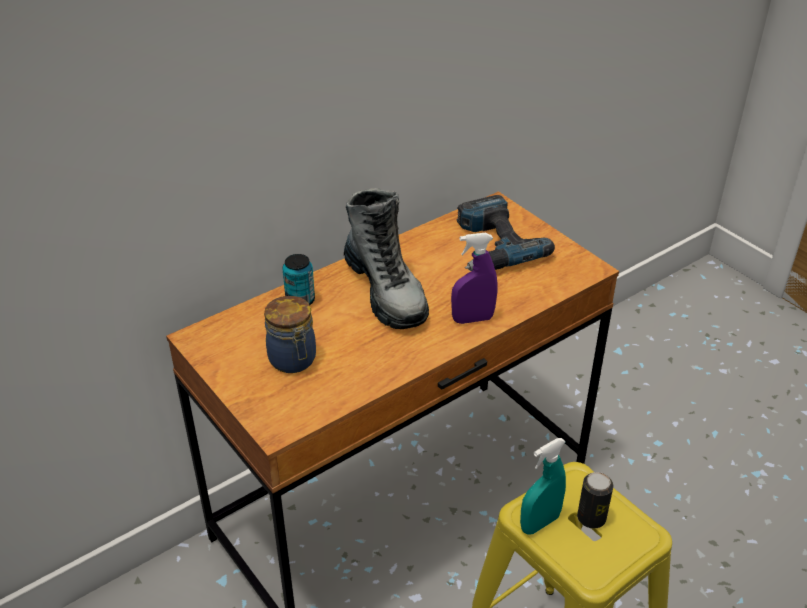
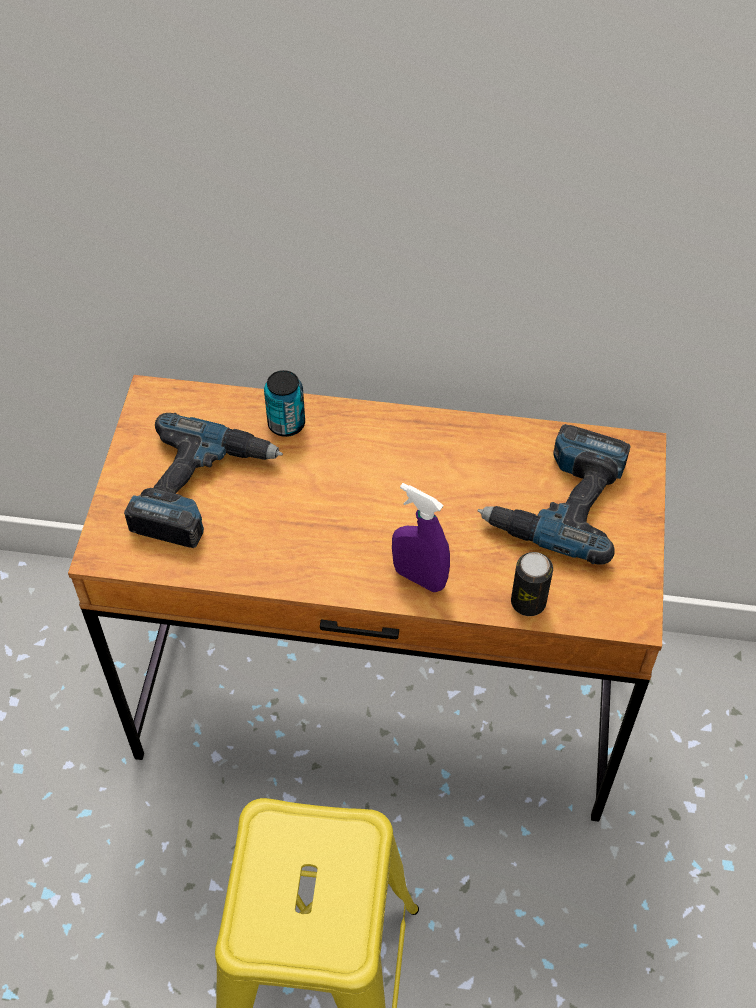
camera: 45 degrees right, 15 degrees up
(293, 361) = (200, 489): jar -> power drill
(386, 291) = (379, 475): boot -> none
(539, 523) = (268, 846): turquoise spray bottle -> none
(591, 518) = (322, 887): can -> can (528, 602)

